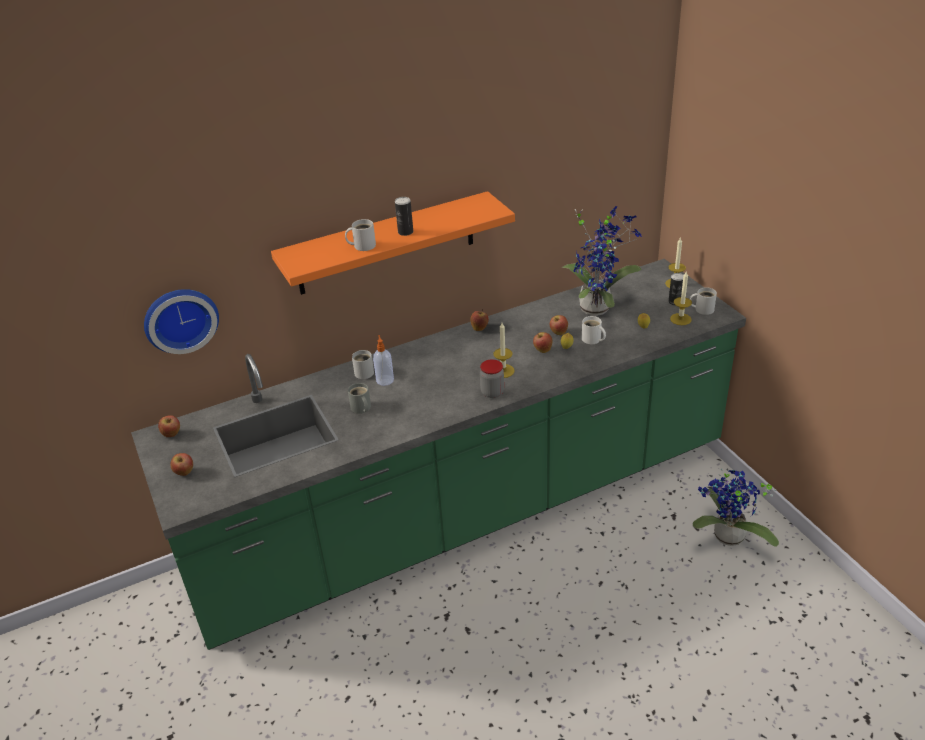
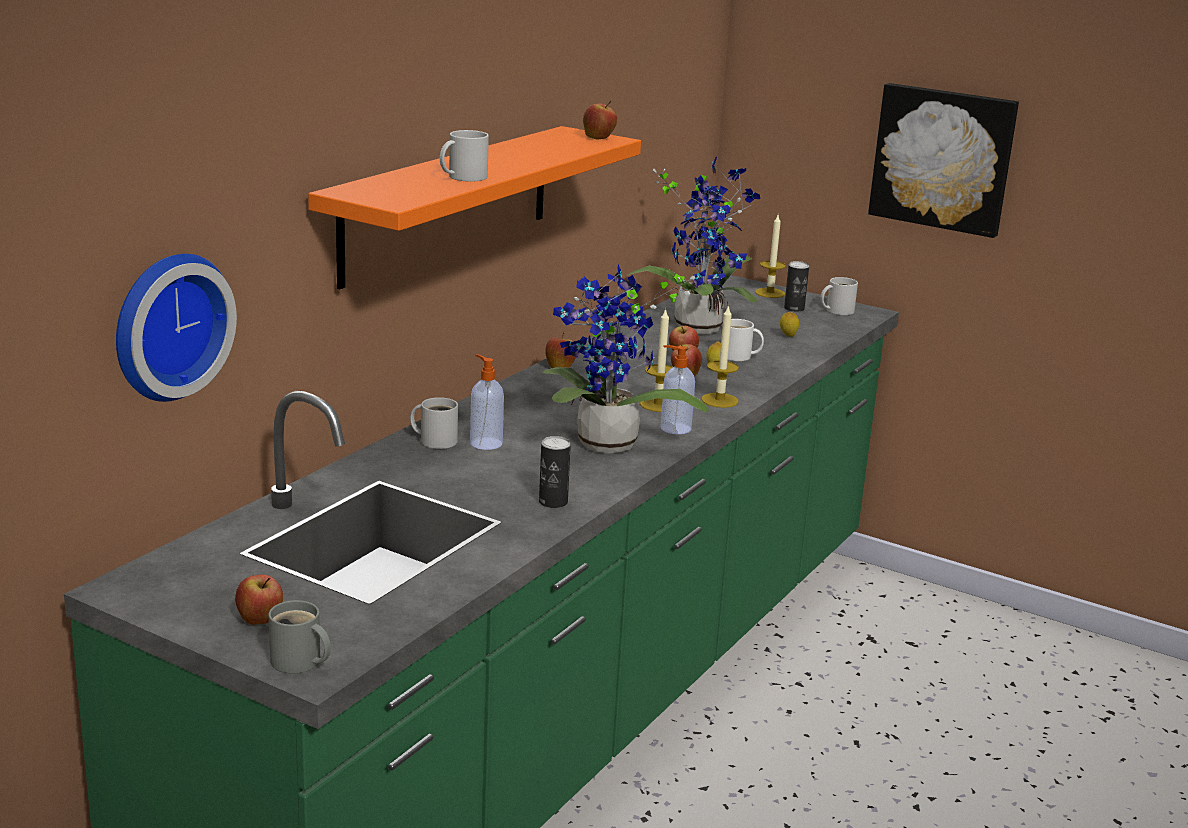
camera: 35 degrees left, 15 degrees down
(172, 434) = (163, 578): apple -> apple (599, 138)
(361, 408) = (489, 480): grey mug -> grey mug (298, 663)
(405, 232) = (509, 162): can -> can (553, 502)
(492, 392) = (674, 428): jar -> soap dispenser
(680, 319) = (823, 323): candle -> candle (719, 400)
(726, 538) = (961, 645): potted plant -> potted plant (605, 447)
(771, 229) = (943, 158): none -> picture

